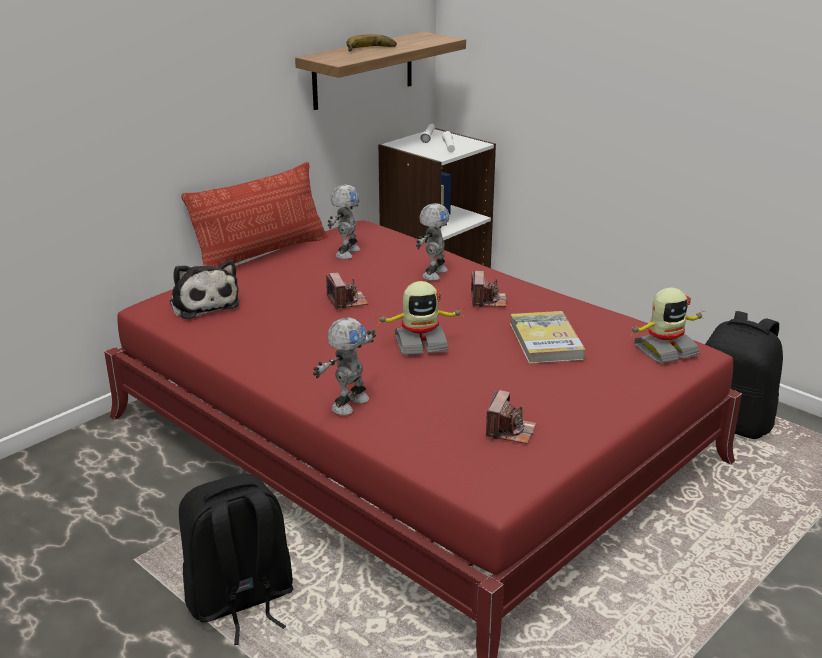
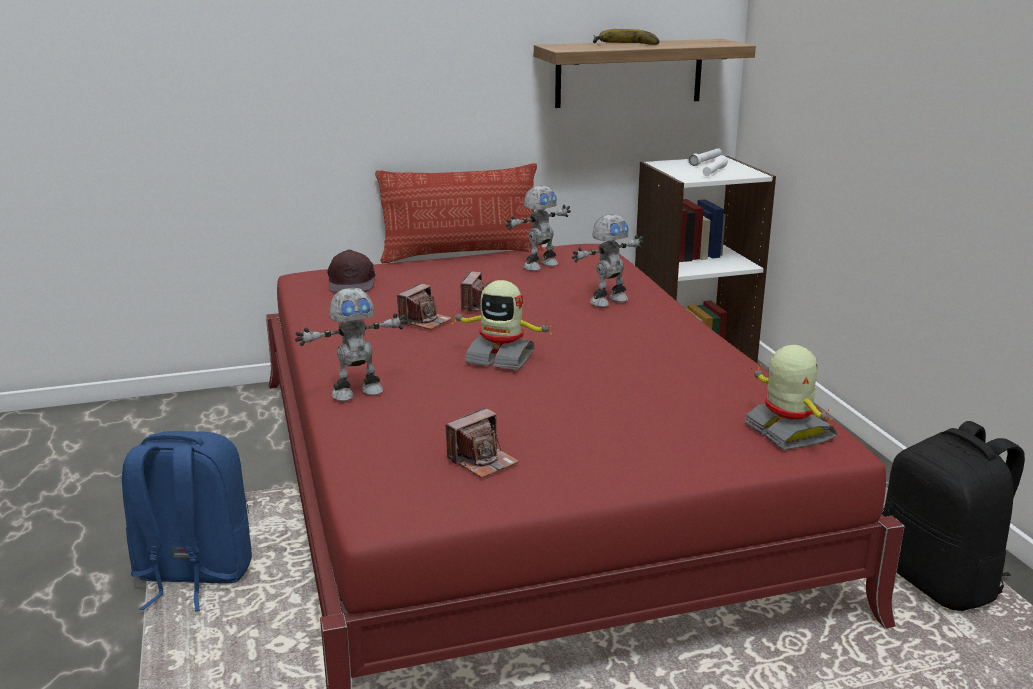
camera: 30 degrees right, 5 degrees down
(203, 303) = (352, 282): plush toy -> brown cap
(240, 602) = (192, 575): black backpack -> blue backpack
(488, 301) = (635, 337): camera -> camera (425, 321)
(545, 341) = (647, 388): book -> none
(664, 350) = (787, 432): toy robot -> toy robot turned 120 degrees counterclockwise

